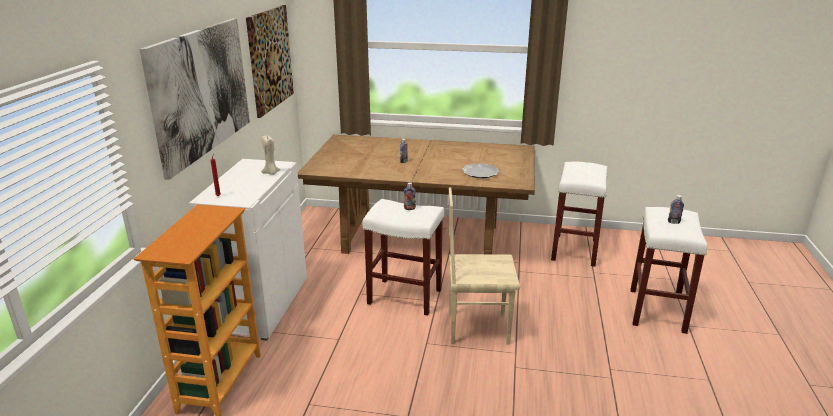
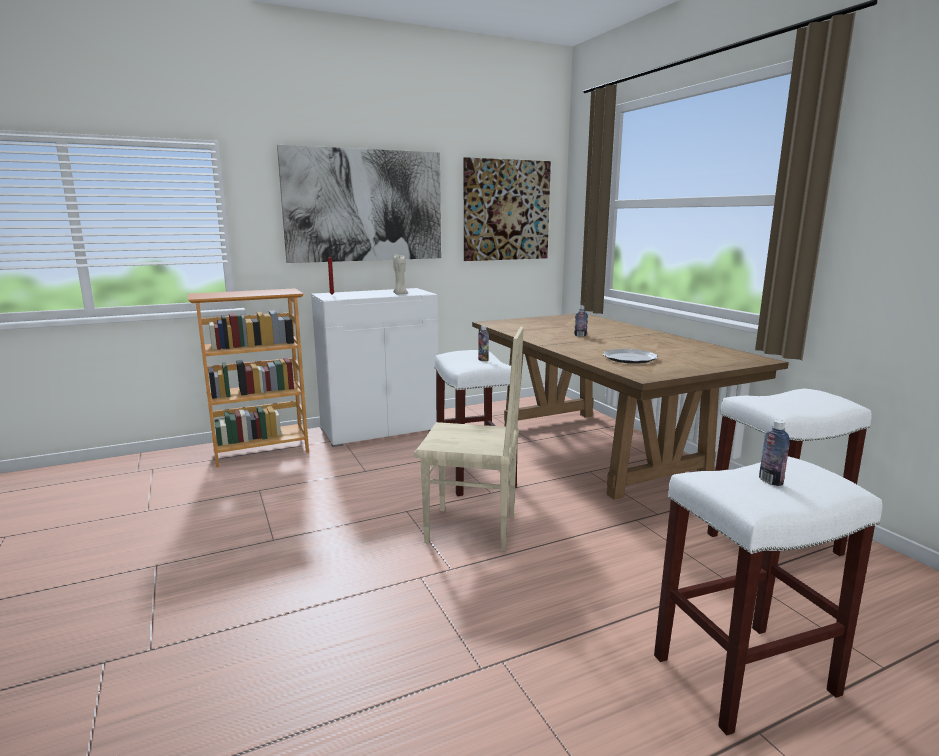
camera: 55 degrees right, 10 degrees down
(477, 327) = (471, 530): beige chair -> beige chair turned 135 degrees clockwise

